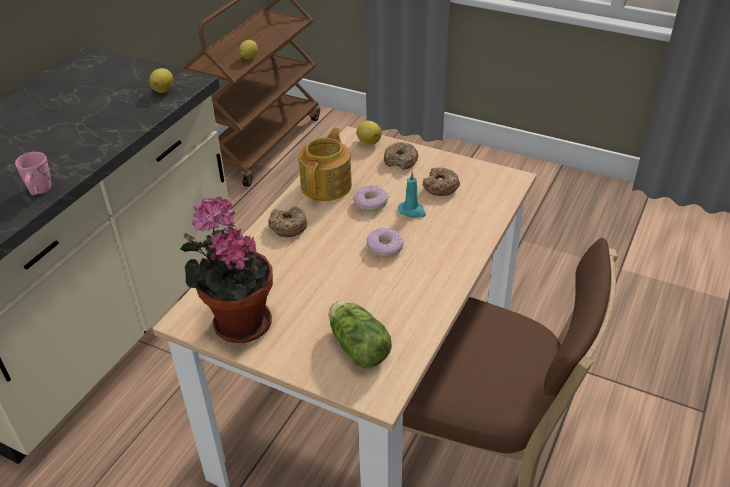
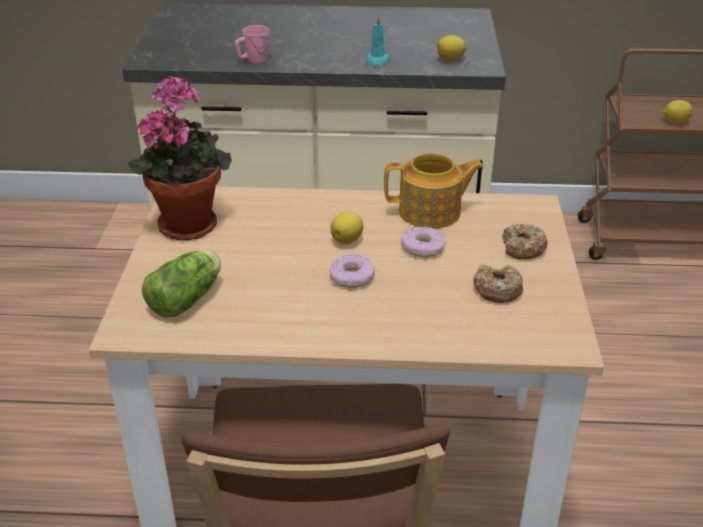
camera: 65 degrees right, 5 degrees down
(288, 227) = (342, 209): donut -> none
(368, 142) = (539, 216): lemon -> lemon (347, 240)
(412, 211) = (431, 280): turquoise candle -> turquoise candle (377, 61)

